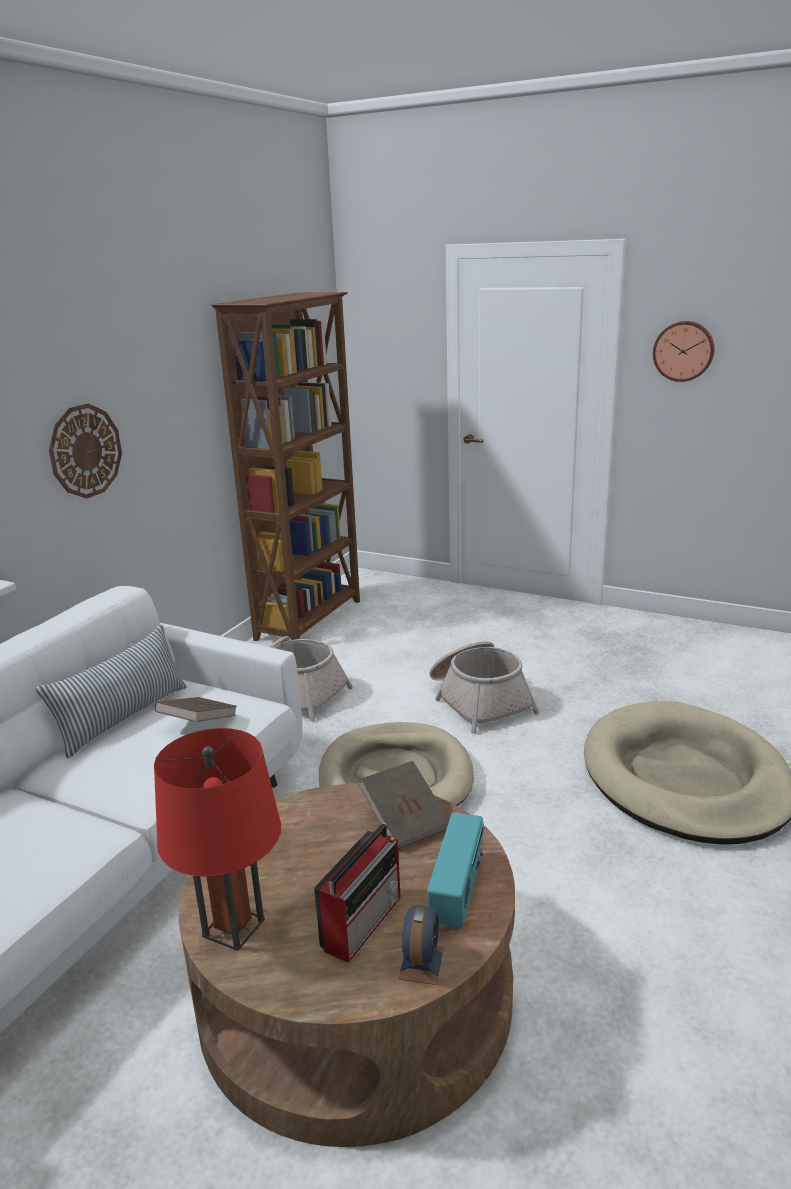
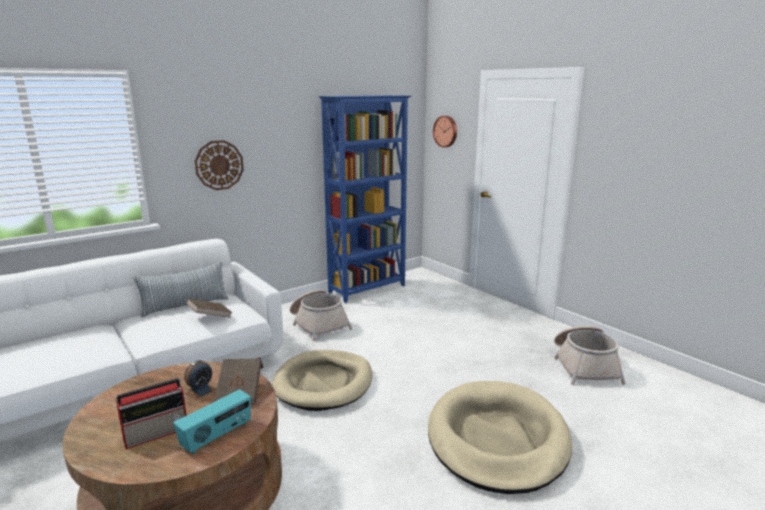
camera: 25 degrees right, 5 degrees down
(233, 928) = (103, 413): red table lamp -> none
(310, 620) = (368, 289): brown bookcase -> blue bookcase
(421, 963) = (155, 463): alarm clock -> alarm clock (200, 391)
(479, 700) = (415, 355): basket -> basket (584, 366)
(683, 351) = (616, 146): wall clock -> wall clock (446, 131)

